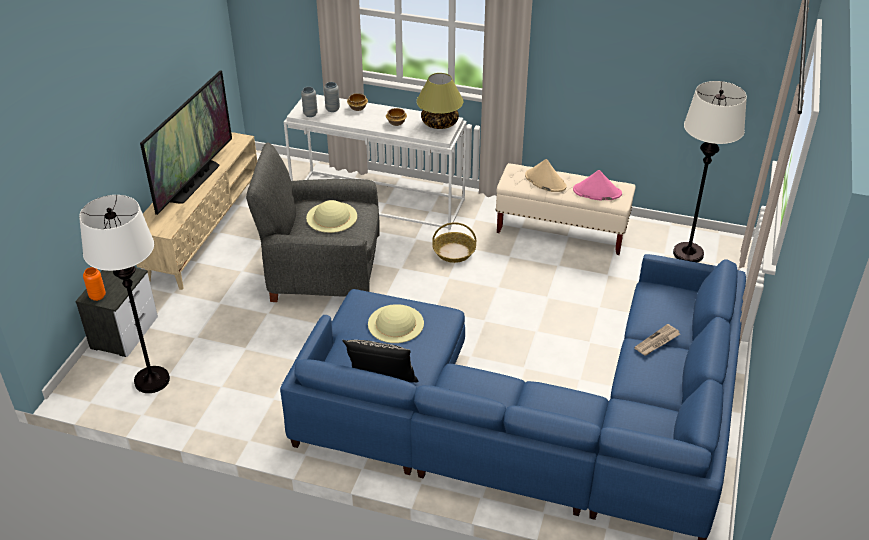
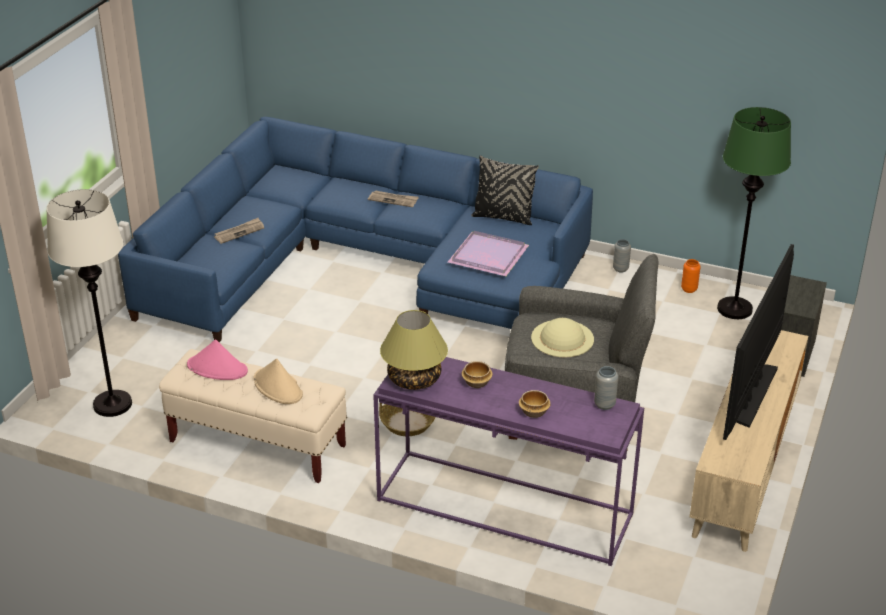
camera: 175 degrees left, 5 degrees down
(97, 296) = (805, 285): orange vase -> orange vase (689, 289)
(152, 380) = (735, 309): white floor lamp -> green floor lamp
(332, 109) = (572, 412): grey vase -> grey vase (620, 269)
(379, 199) = (502, 508): white console table -> purple console table
(395, 323) = (489, 257): beige hat -> purple tray
(509, 400) = (393, 200): none -> newspaper

